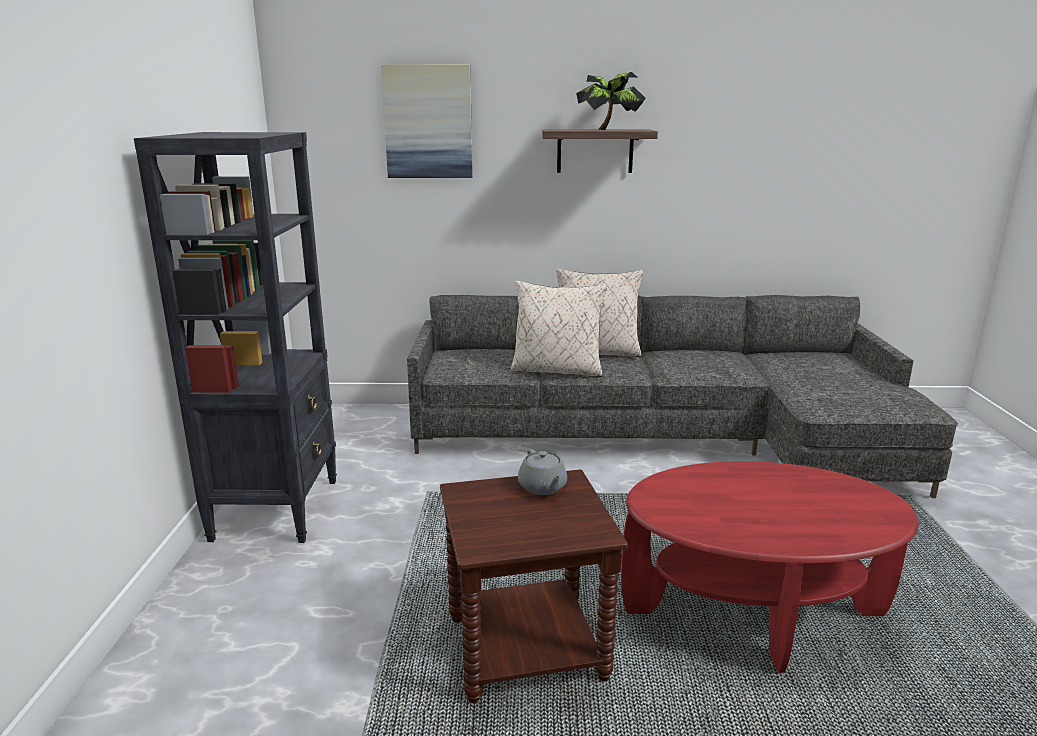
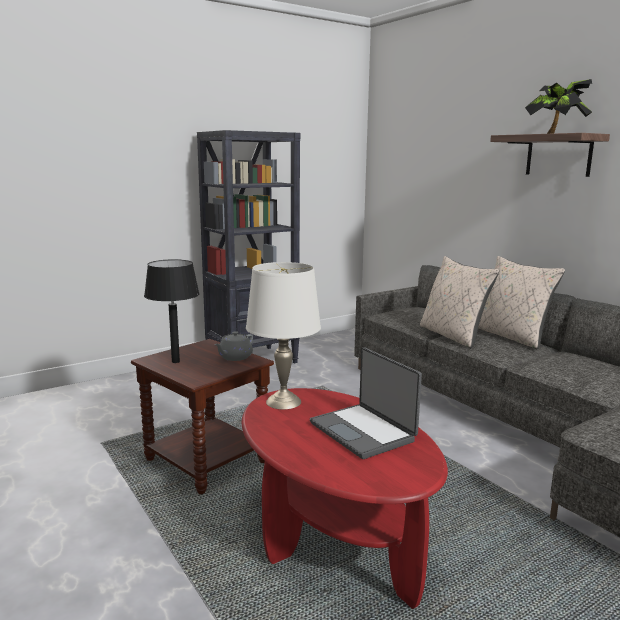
camera: 55 degrees right, 5 degrees down
(428, 122) = (445, 133): picture -> none
(511, 531) = (175, 361): none -> black table lamp
(670, 505) = (283, 402): none -> white table lamp
(777, 489) = (363, 431): none -> laptop

